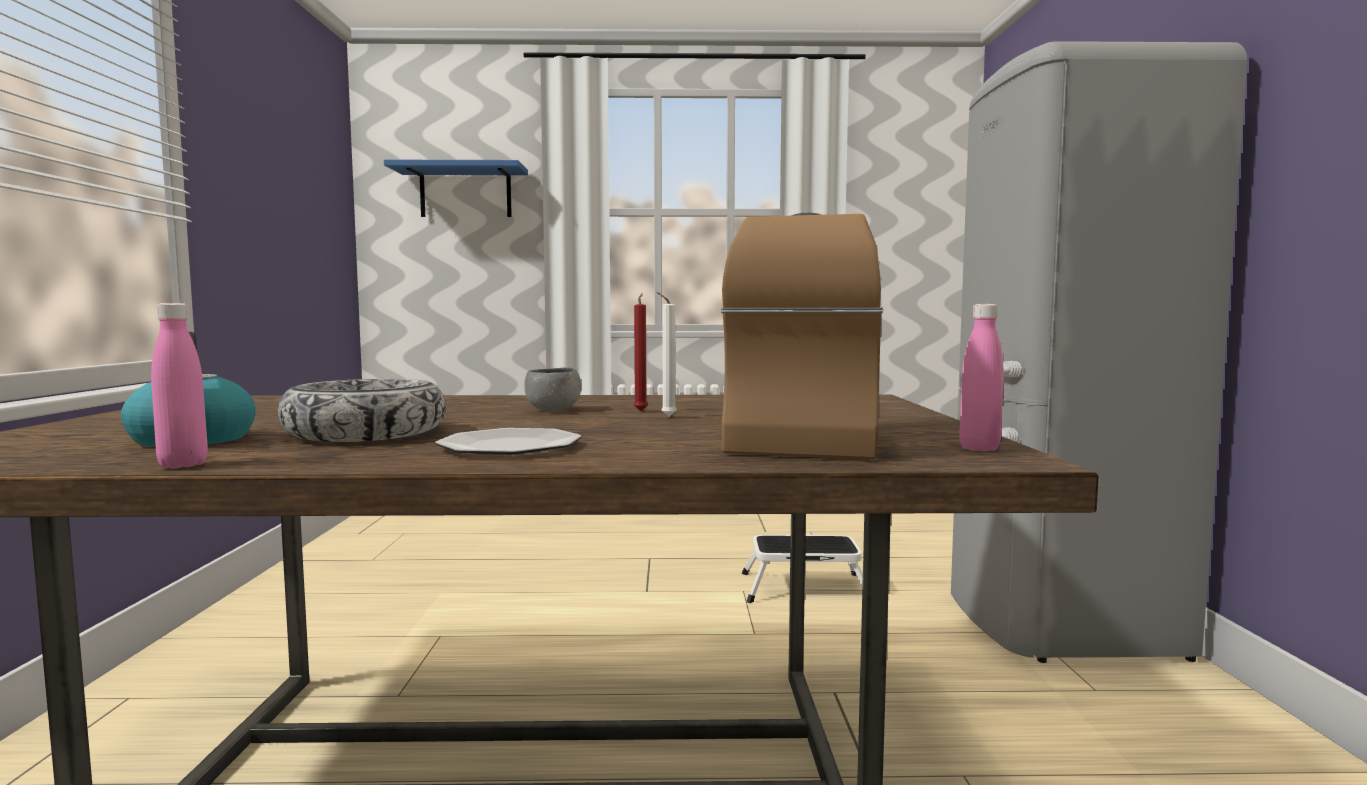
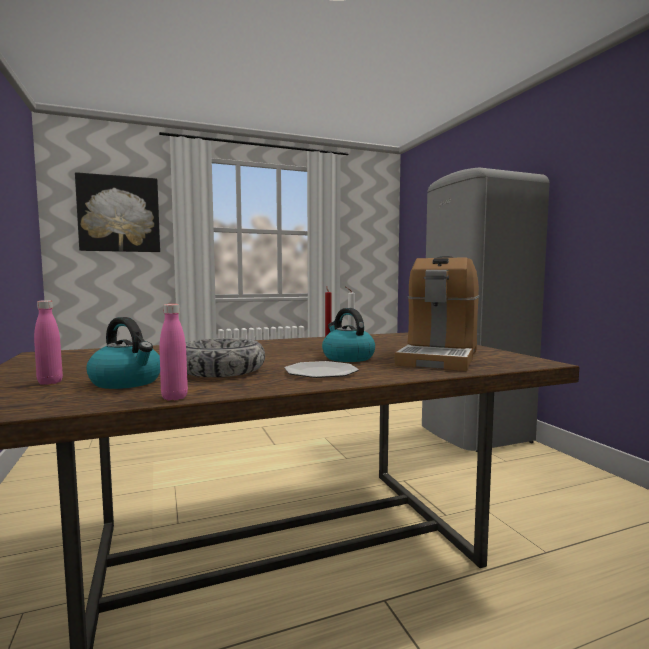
camera: 20 degrees left, 0 degrees up
(465, 193) = (119, 214): blue shelf -> picture
(553, 409) = (281, 349): grey bowl -> none
(625, 428) = (347, 358): none -> kettle
(805, 588) = (353, 432): black step ladder -> none
(806, 437) = (439, 357): coffee machine -> coffee machine turned 150 degrees counterclockwise
(979, 448) = (517, 358): pink bottle -> pink bottle (50, 382)

